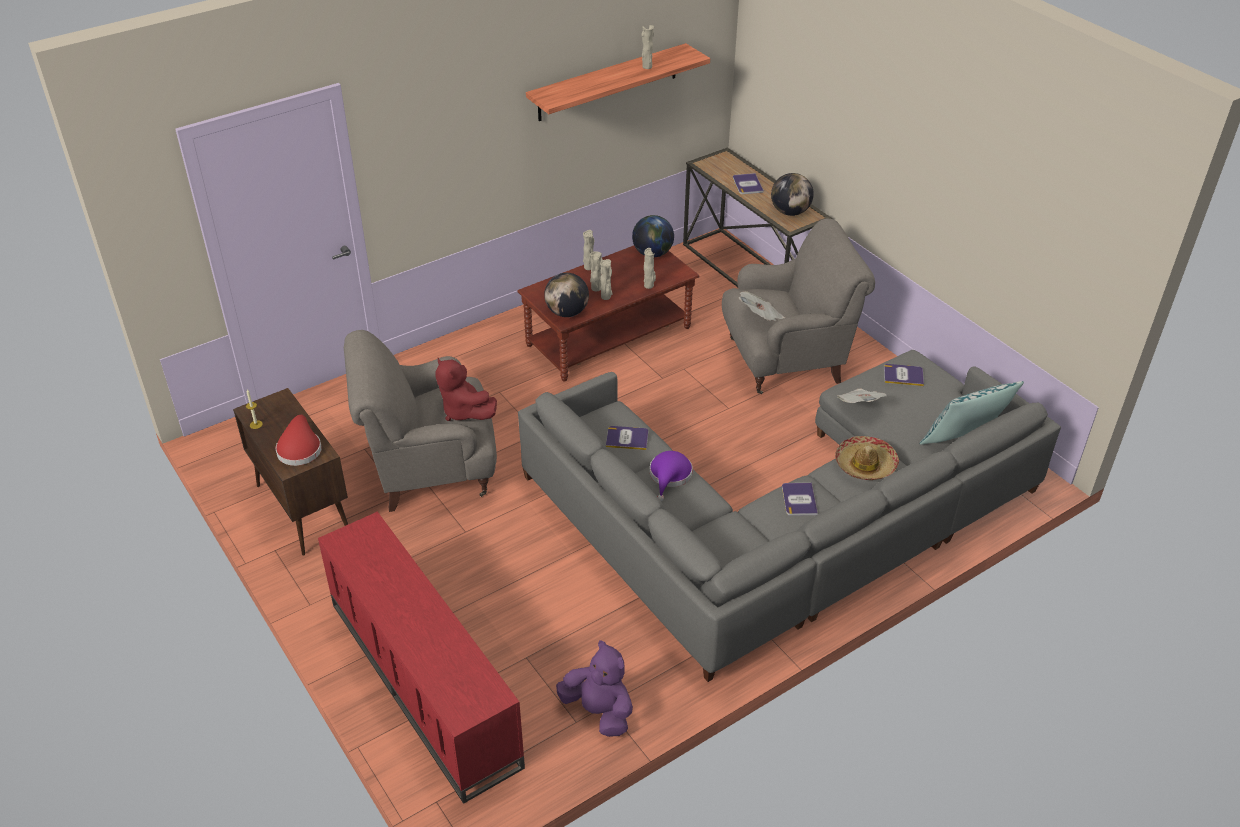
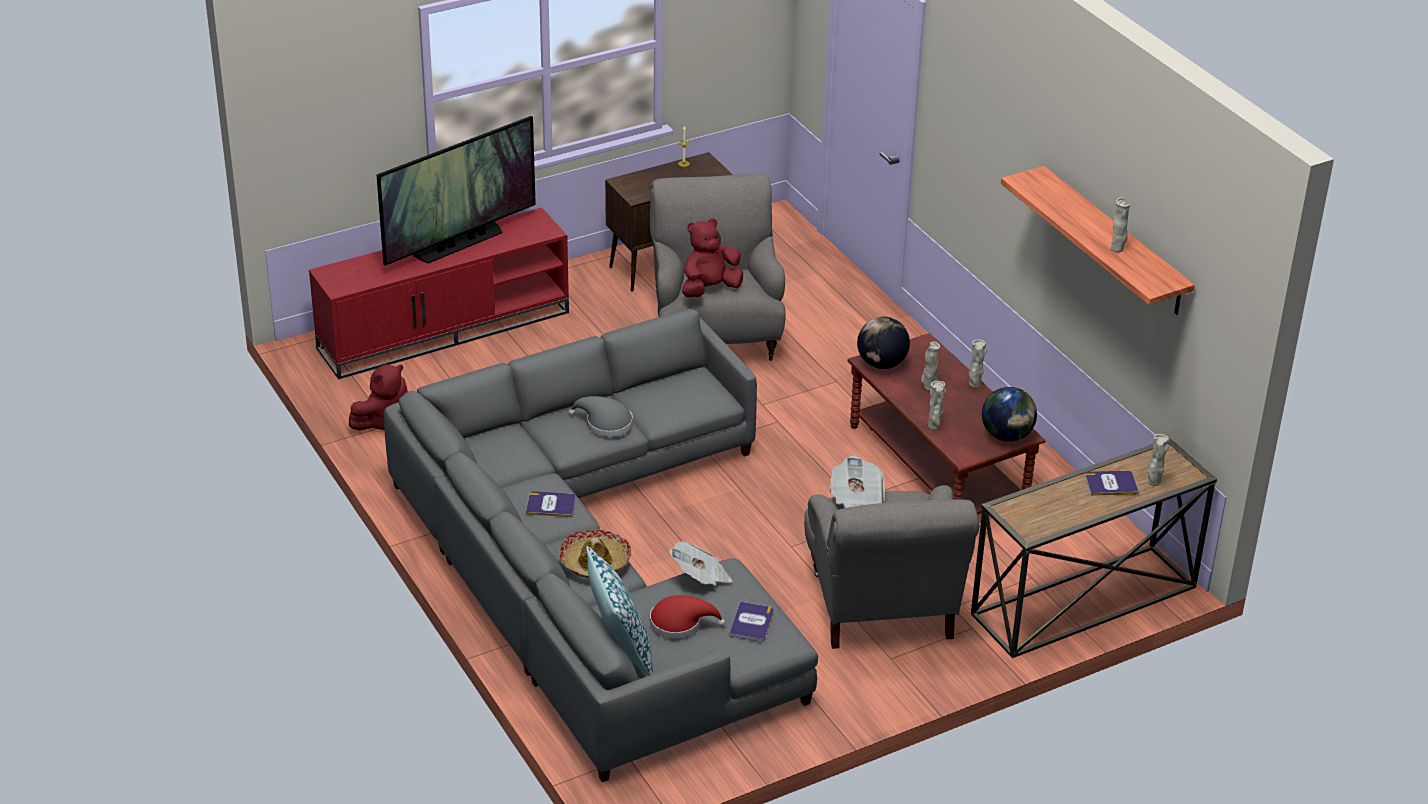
camera: 95 degrees right, 5 degrees down
(299, 448) = (646, 186): red hat -> red hat (680, 623)
(395, 598) = (459, 244): none -> television
(599, 711) = (382, 421): purple plush toy -> red plush toy
(606, 297) = (911, 393): beige vase -> beige vase (1153, 482)
(627, 438) = (669, 401): book -> none
(670, 476) = (605, 423): purple hat -> grey hat
(790, 212) = (1040, 513): globe -> none

